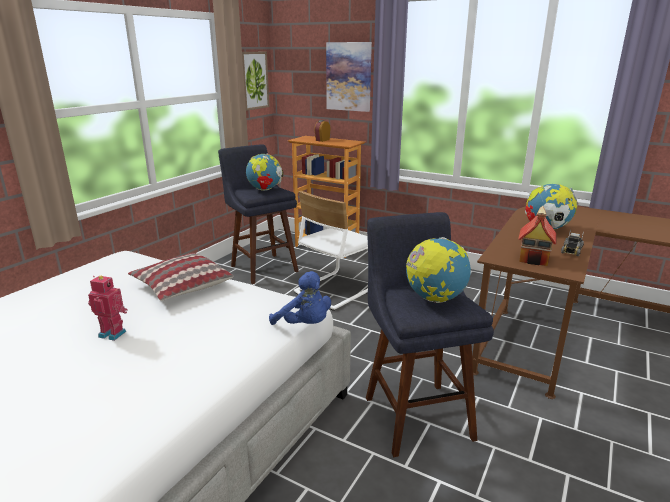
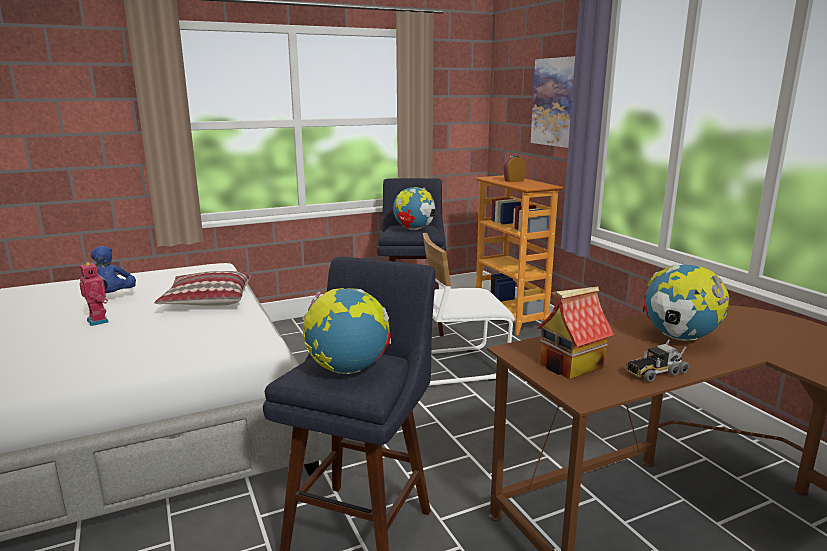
camera: 35 degrees right, 5 degrees down
(254, 80) = (458, 106): picture -> none
(305, 325) = (231, 361): blue plush toy -> blue plush toy (112, 296)

